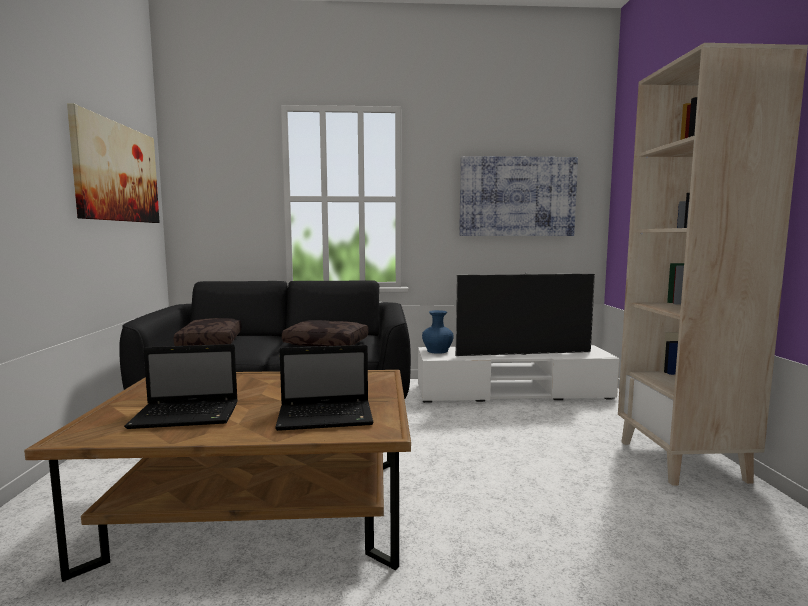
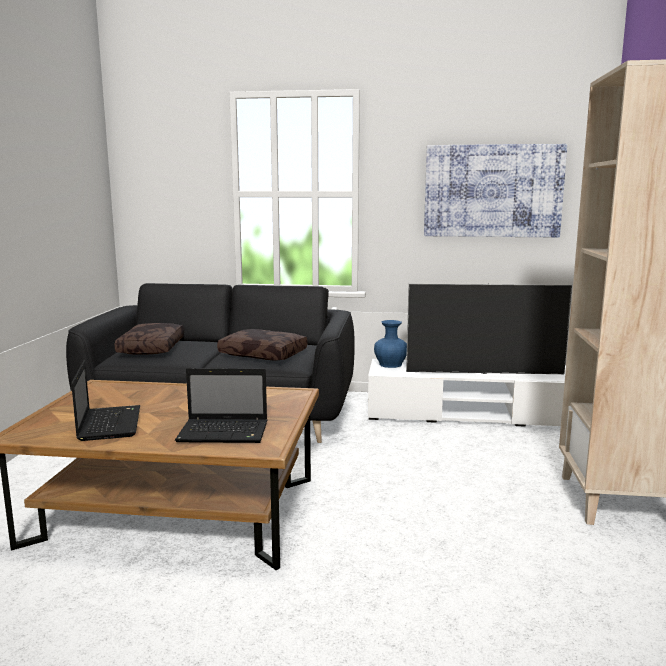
camera: 10 degrees right, 5 degrees up
(117, 172) = (64, 176): picture -> none
(188, 415) = (109, 423): laptop -> laptop turned 105 degrees counterclockwise

